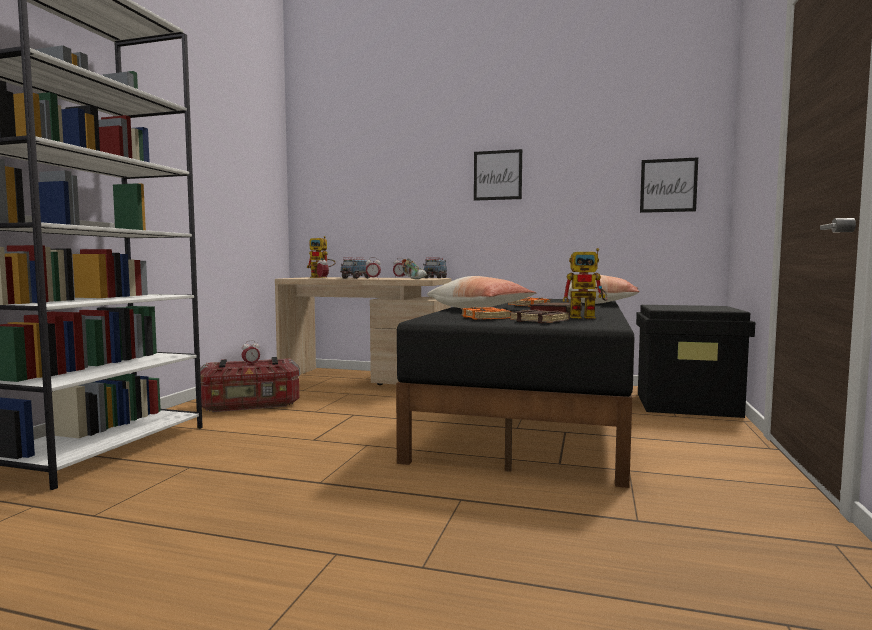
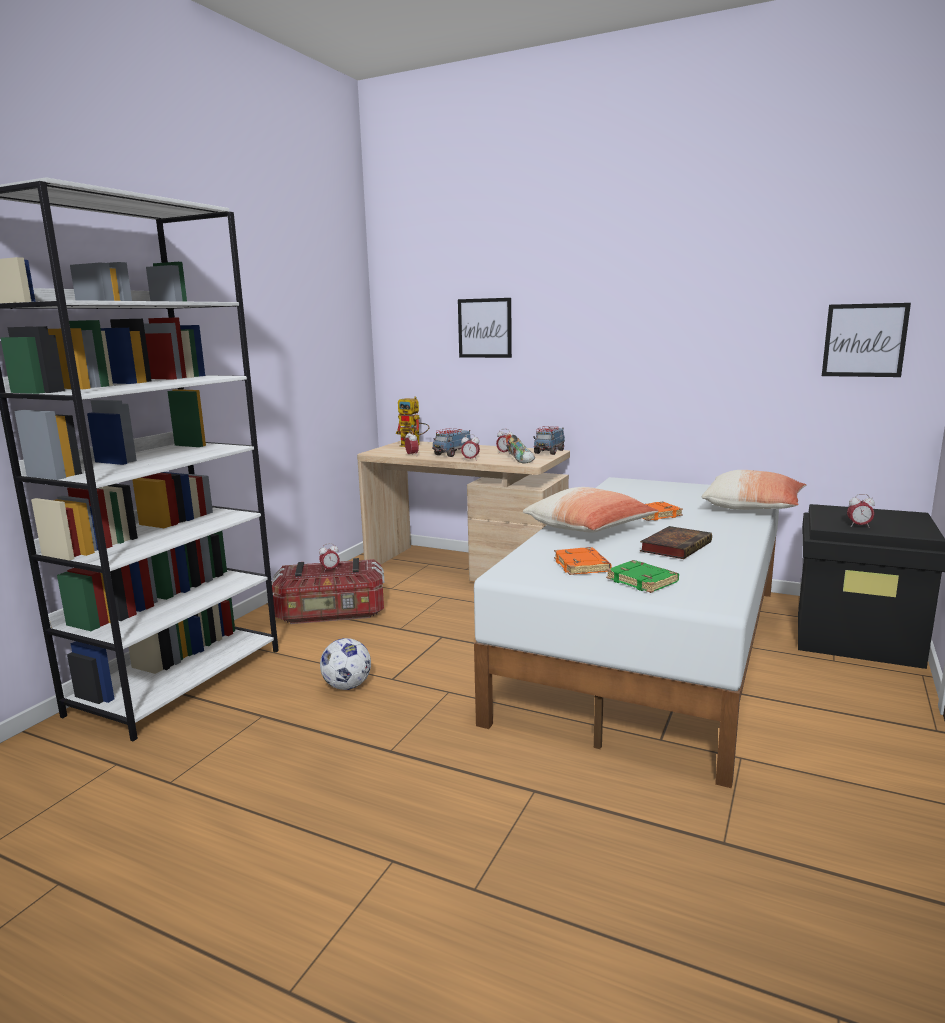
camera: 10 degrees right, 10 degrees up
(272, 445) = (347, 686): none -> football
(497, 175) = (632, 320): picture -> picture (485, 328)
(533, 415) = (652, 648): black bed -> white bed
(540, 321) = (643, 581): brown book -> green book
(588, 317) = (709, 567): toy robot -> none
(683, 309) = (859, 526): none -> alarm clock

